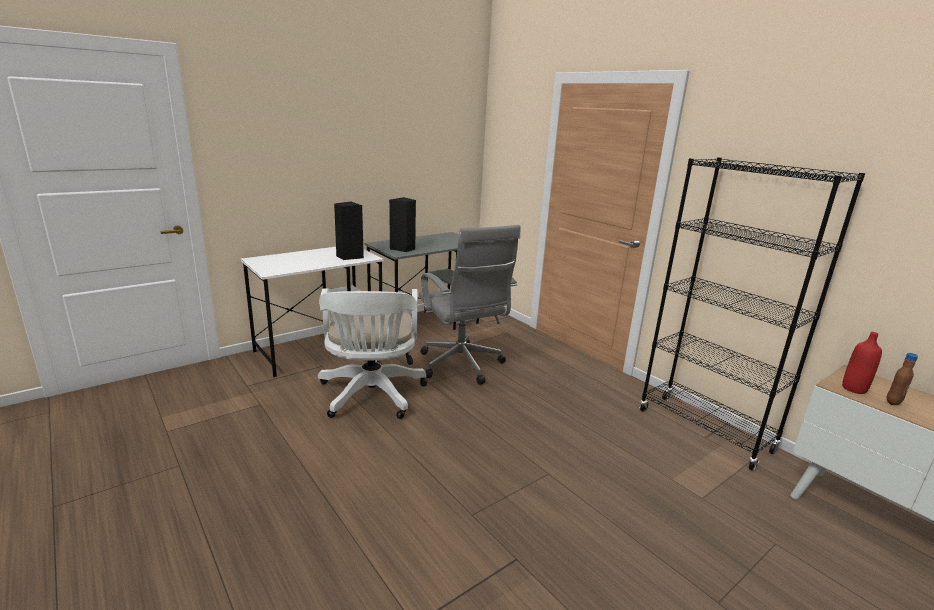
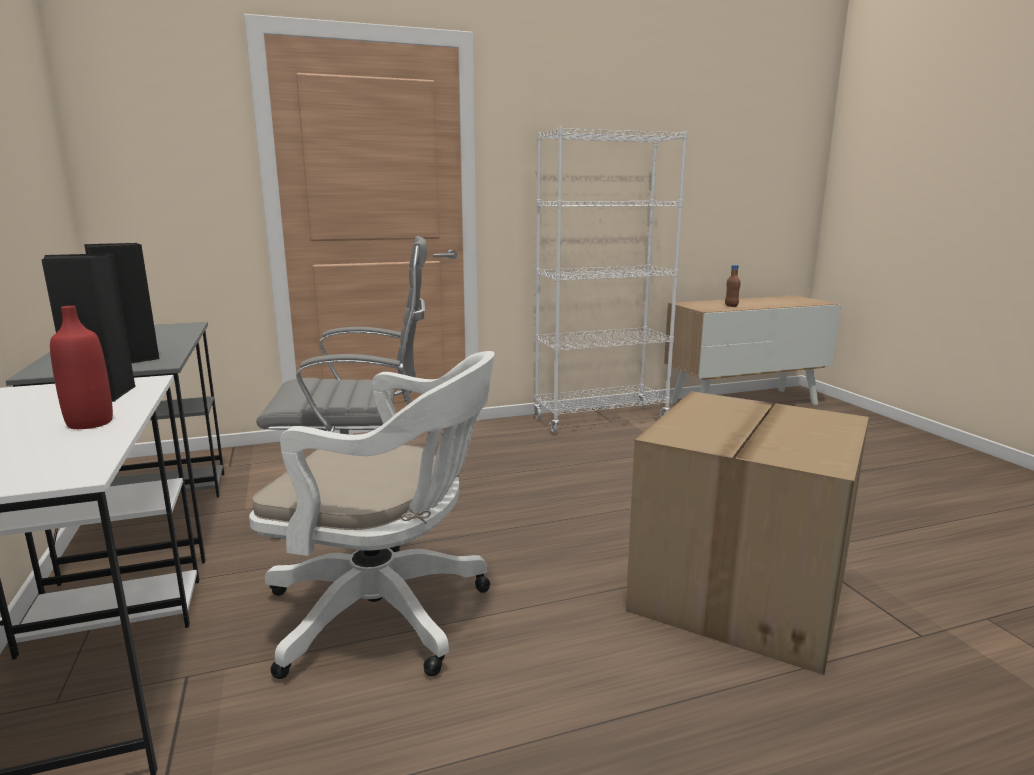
camera: 70 degrees left, 5 degrees down
(440, 518) = (737, 589): none -> cardboard box
(704, 431) = (601, 419): black bookcase -> white bookcase
(854, 389) = (711, 307): red bottle -> red bottle (90, 423)

